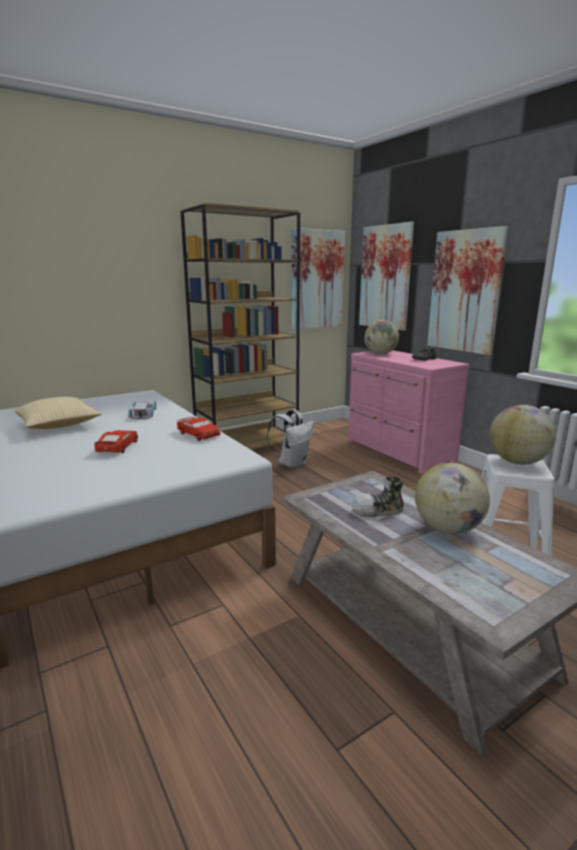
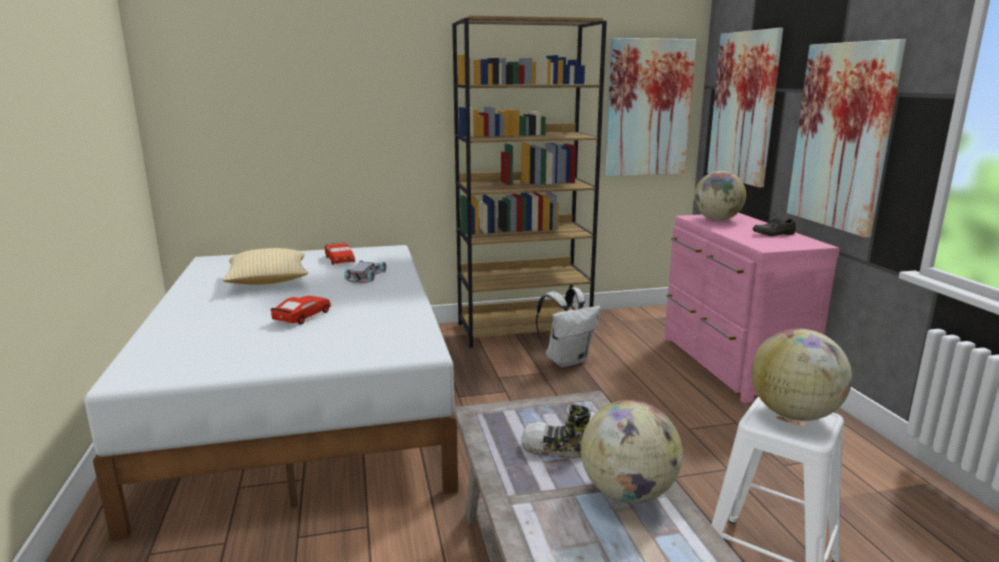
camera: 20 degrees right, 0 degrees up
(198, 434) = (401, 311): red toy car -> red toy car (340, 259)

